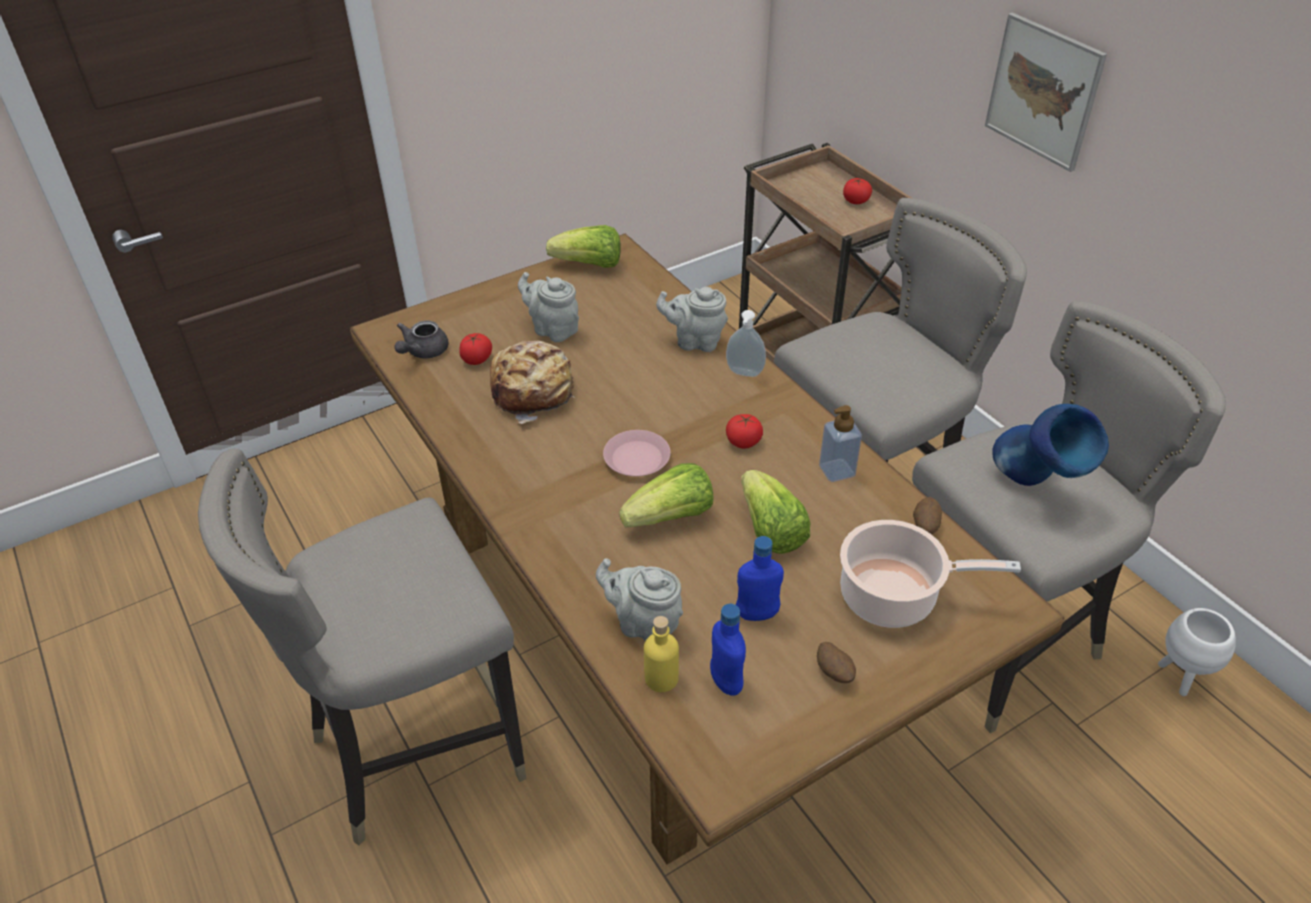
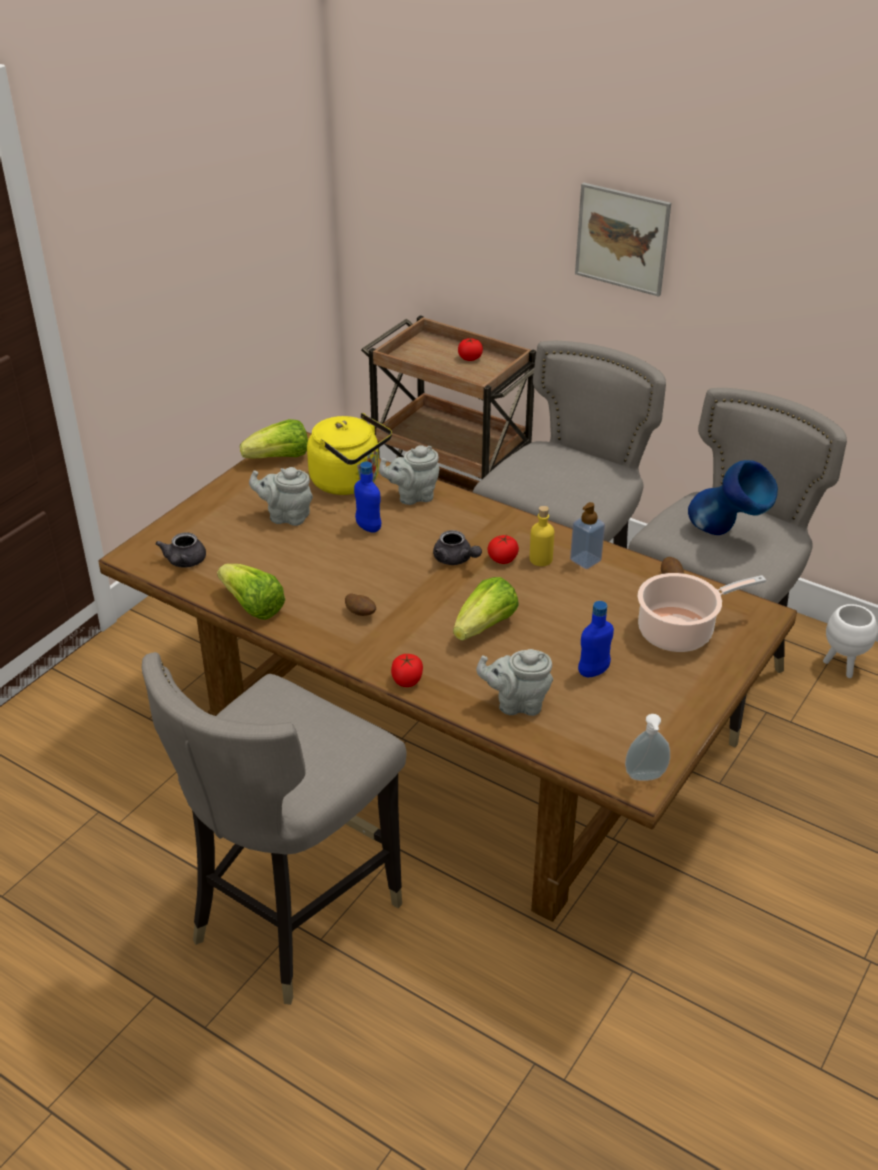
camera: 25 degrees left, 5 degrees down
(477, 359) = (238, 556): tomato -> tomato (407, 680)
(534, 391) = (306, 567): bread -> none
(637, 458) = (429, 593): pink plate -> none
(640, 308) = (349, 482): none -> yellow kettle
(661, 678) = (554, 733): yellow bottle -> yellow bottle (540, 559)
(692, 427) = (455, 560): none -> grey teapot
(726, 682) = (601, 721): blue bottle -> blue bottle (368, 527)
(744, 374) = (469, 510): soap dispenser -> soap dispenser (645, 778)
(770, 530) = (565, 614): lettuce -> lettuce (252, 606)
(834, 672) = (671, 691): potato -> potato (361, 614)

